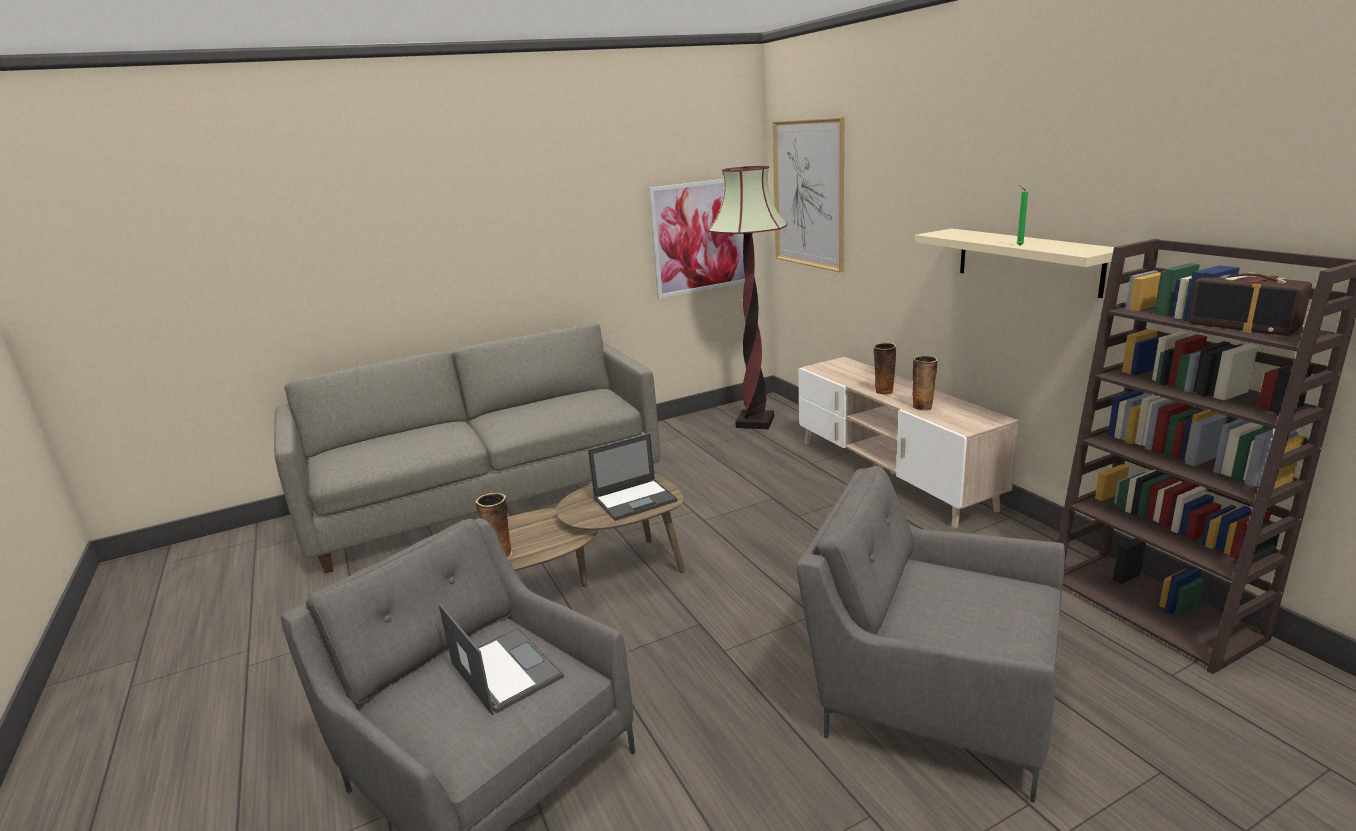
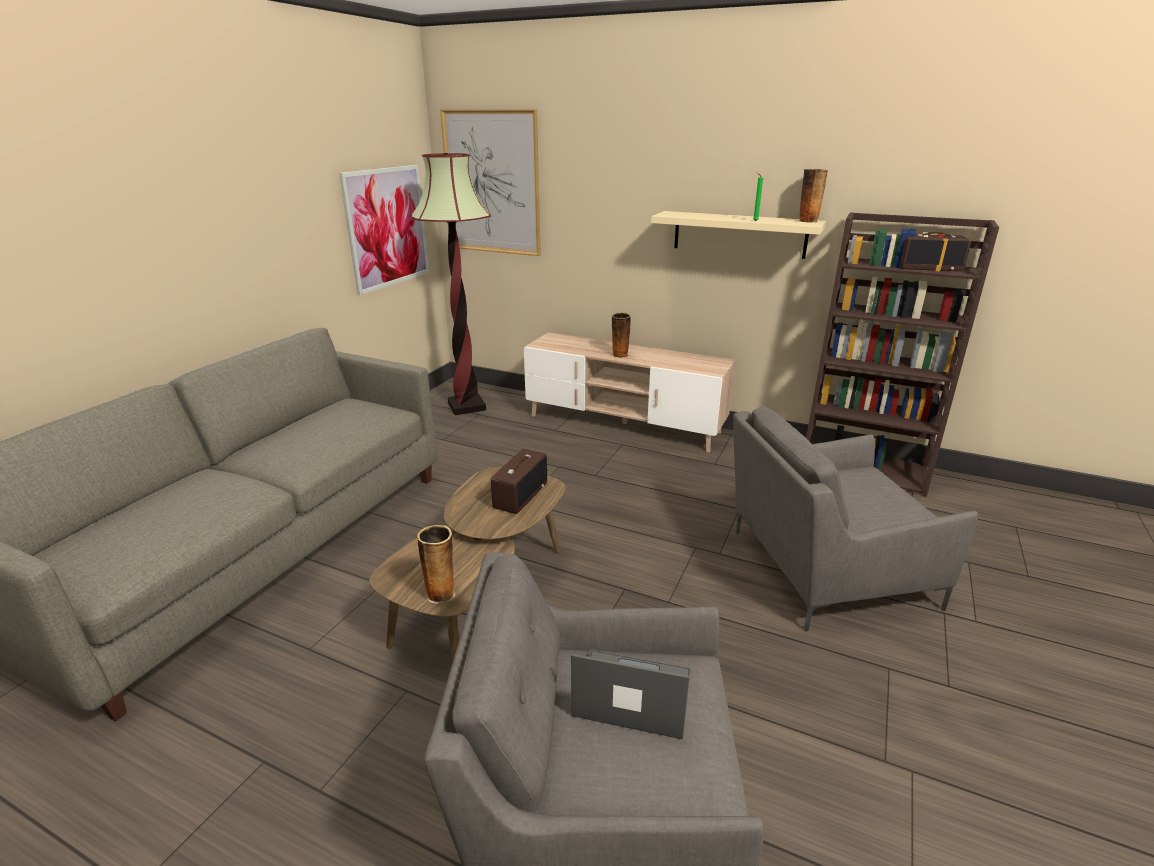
camera: 40 degrees left, 5 degrees up
(636, 499) = (520, 495): laptop -> radio
(923, 407) = (664, 362): vase -> vase (808, 221)

